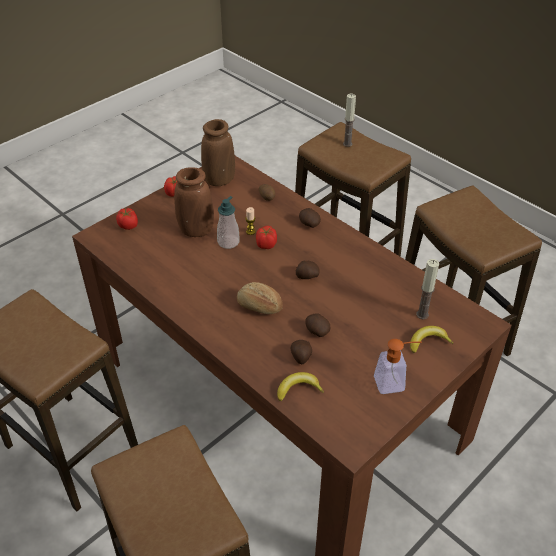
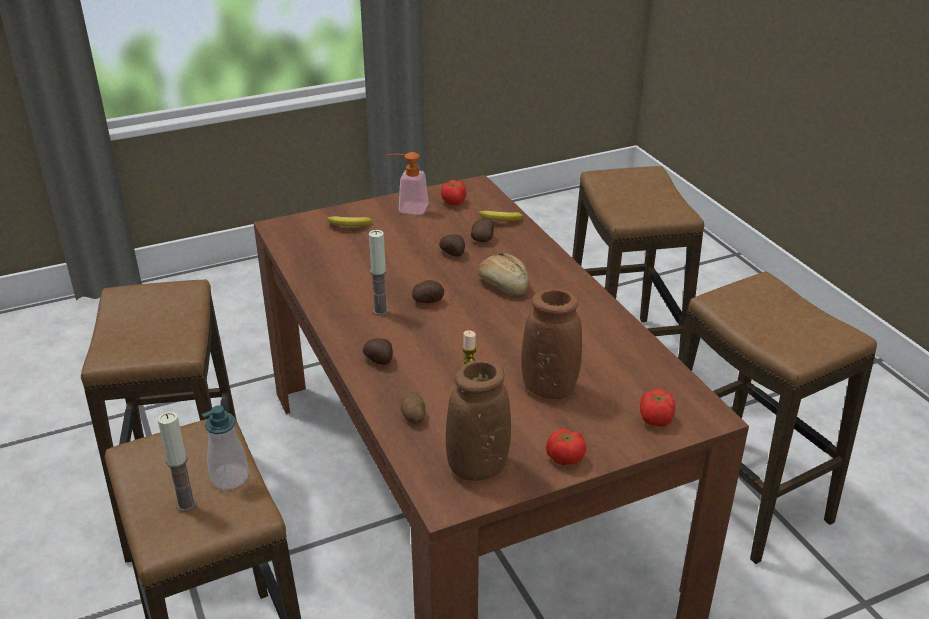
camera: 160 degrees left, 10 degrees down
(228, 242) = (508, 362): soap dispenser -> soap dispenser (230, 477)
(266, 245) = (457, 347): tomato -> tomato (454, 202)
(422, 314) = (331, 244): candle -> candle (380, 311)

